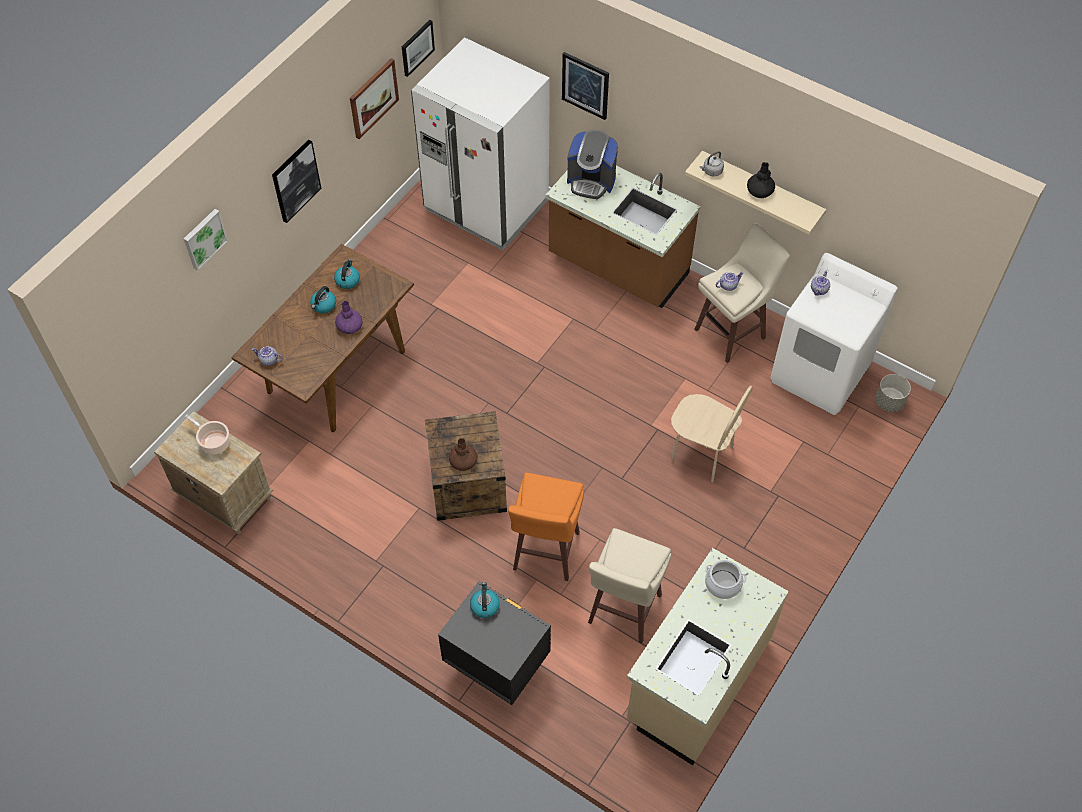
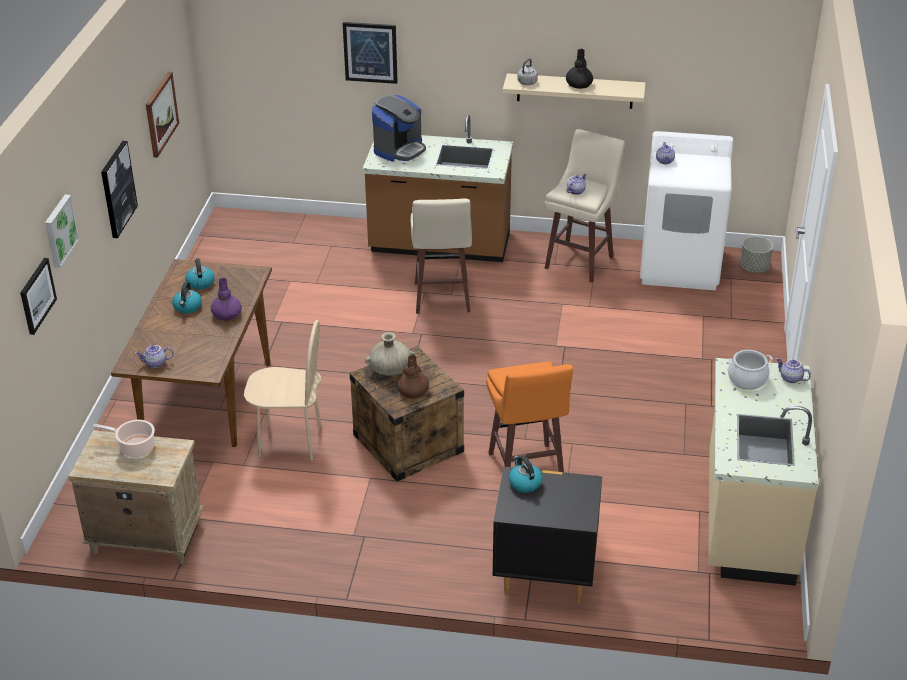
camera: 25 degrees left, 20 degrees down
(417, 47) = (183, 69): picture -> picture (37, 295)
(458, 429) = (390, 370): none -> beige vase
(486, 206) = (280, 237): white fridge -> none
(591, 181) = (399, 149): coffee machine -> coffee machine turned 45 degrees counterclockwise
(623, 610) = (636, 489): beige stool -> beige stool (441, 299)
(701, 454) = (619, 352): beige chair -> beige chair (290, 441)
(761, 599) = (790, 378): none -> teapot

